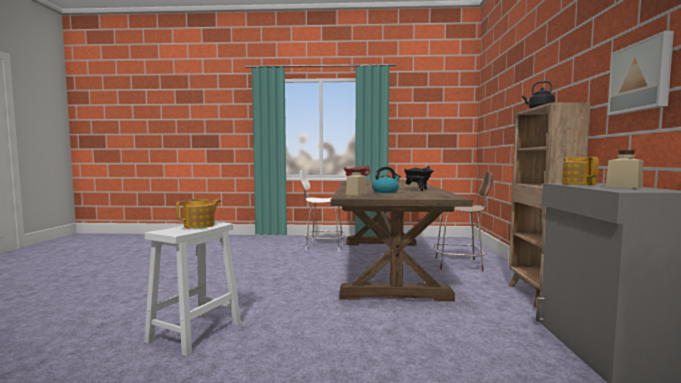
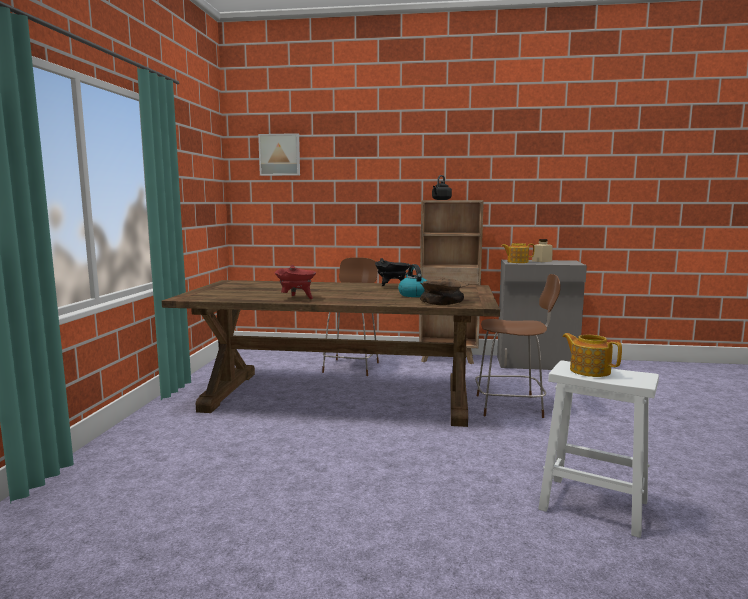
camera: 85 degrees left, 5 degrees up
(323, 247) = (208, 430): white chair -> none
(356, 194) = (443, 302): beige jar -> brown bowl
(397, 319) = (511, 406): none -> brown chair
(641, 77) = (522, 191): picture -> picture (280, 155)

